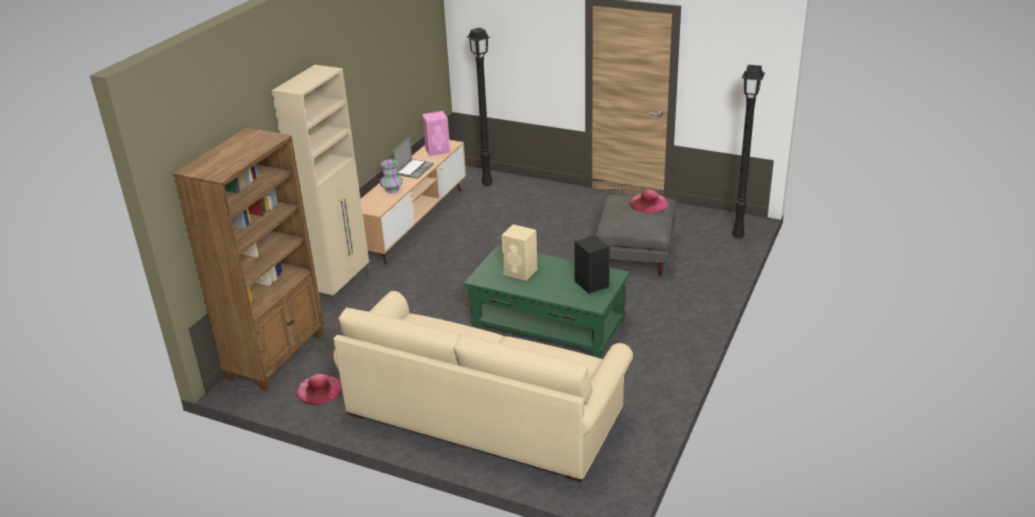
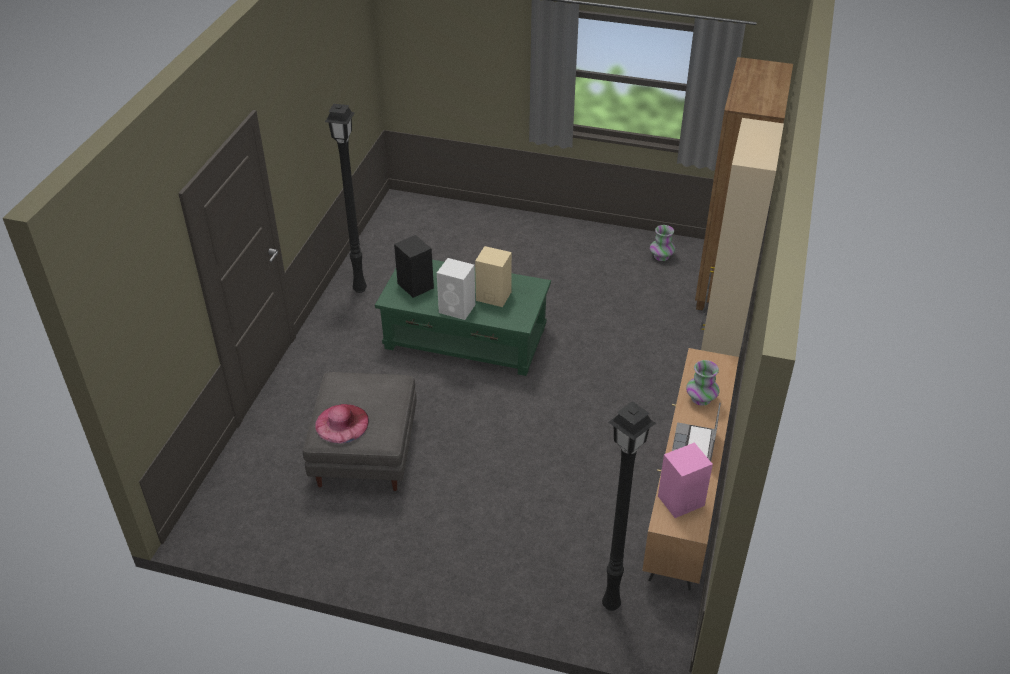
camera: 170 degrees right, 10 degrees up
(319, 390) = (661, 256): pink hat -> vase
(482, 414) = (508, 246): beige sofa -> none
(554, 264) = (458, 309): none -> white speaker
(738, 236) = (218, 494): black floor lamp -> black floor lamp (359, 288)

